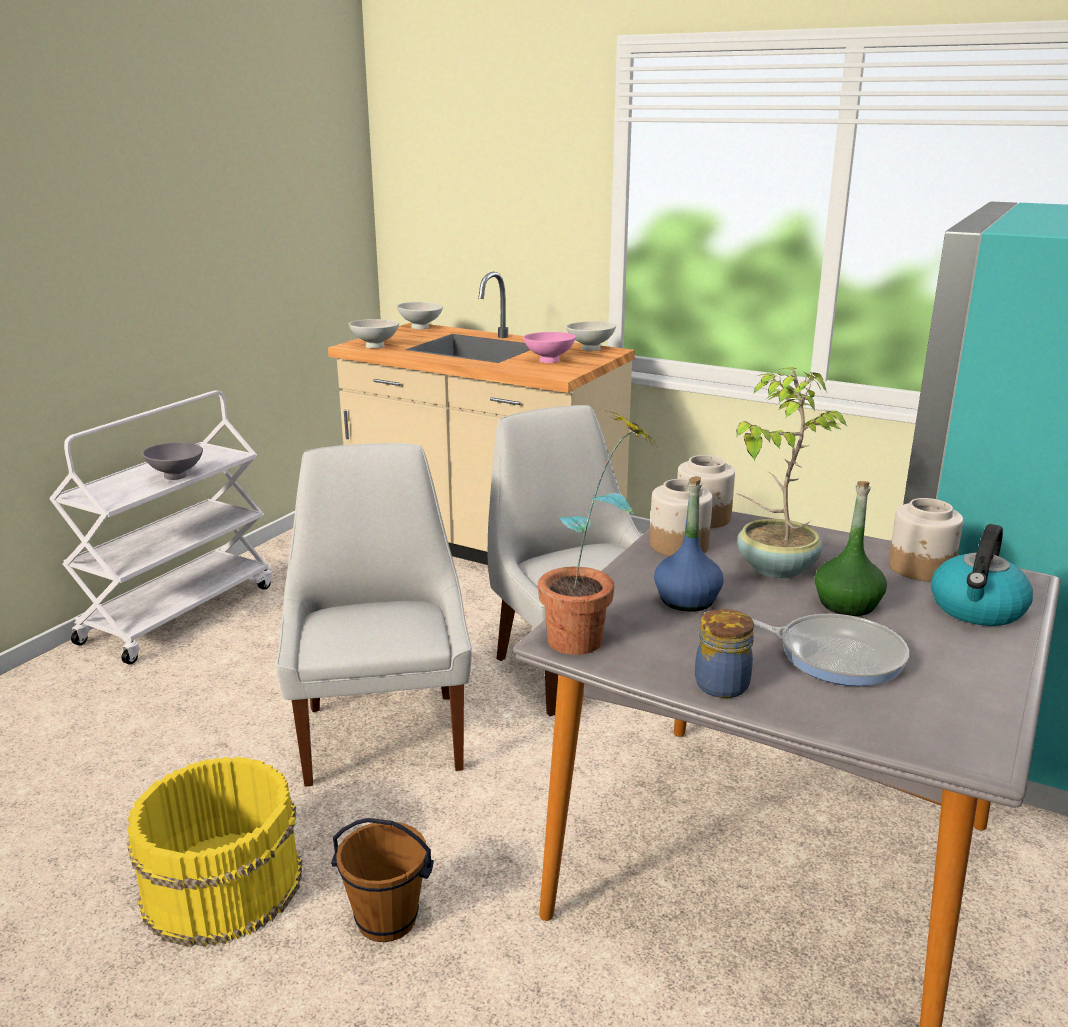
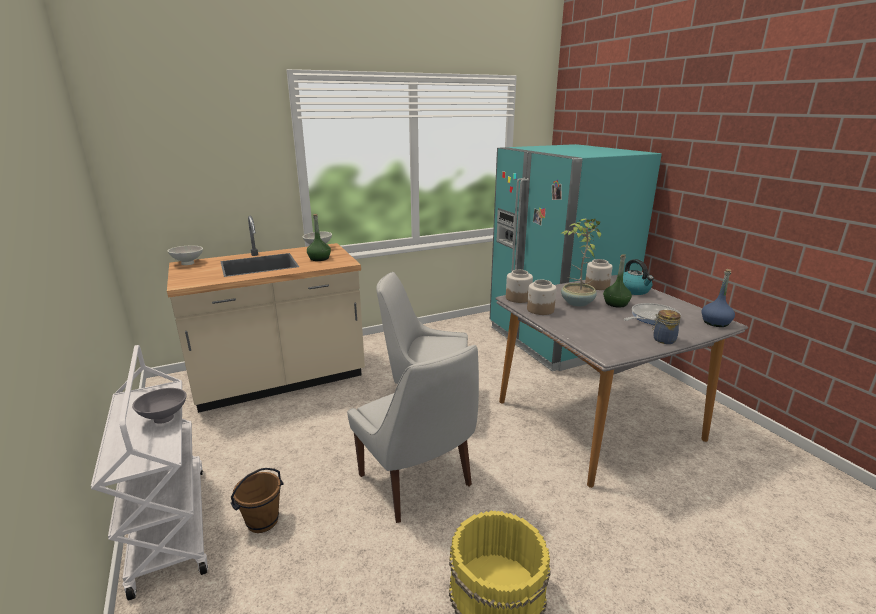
camera: 55 degrees left, 0 degrees up
(374, 346) = (197, 280): white bowl -> none
(383, 733) = (417, 483): white chair -> white chair turned 150 degrees counterclockwise
(386, 921) = (564, 536): brown bucket -> brown bucket (263, 522)
(547, 361) = (319, 258): pink bowl -> green bottle
(591, 637) = (610, 348): potted plant -> none
(687, 600) = (591, 324): blue bottle -> blue bottle (715, 323)

